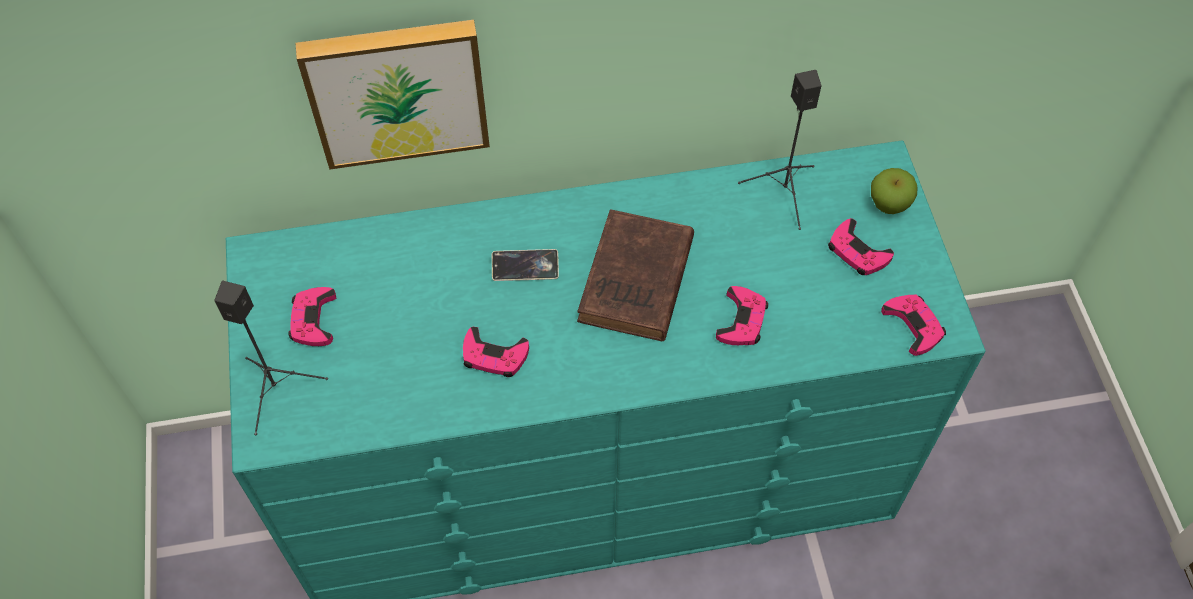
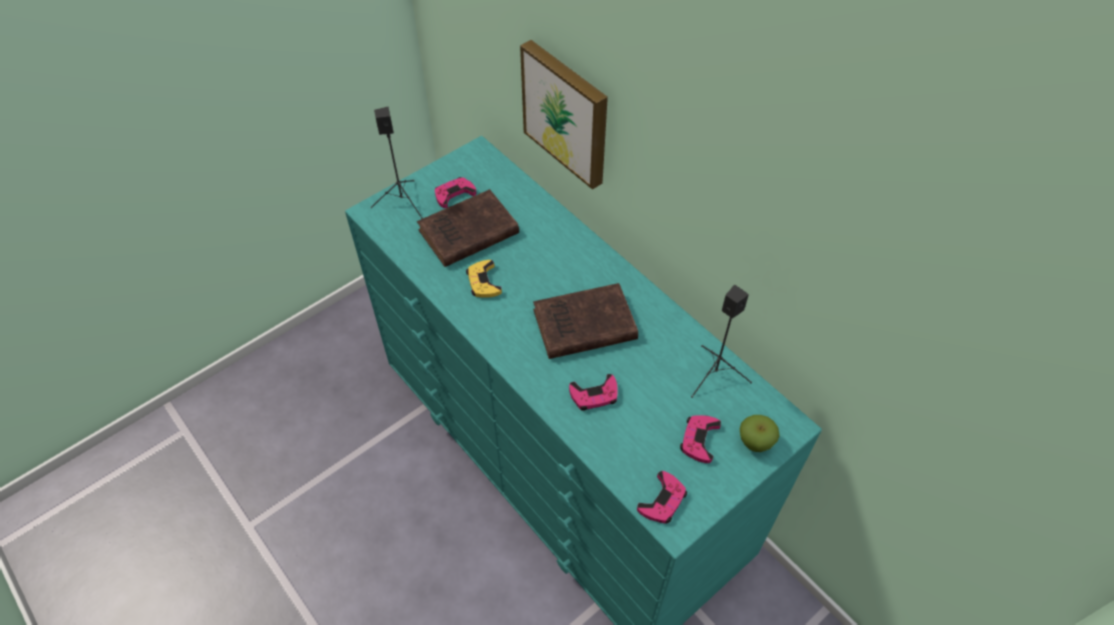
camera: 60 degrees right, 5 degrees down
(396, 338) = (466, 233): none -> brown book
(494, 356) = (483, 282): pink game controller -> yellow game controller
(525, 267) = (553, 267): phone -> none

